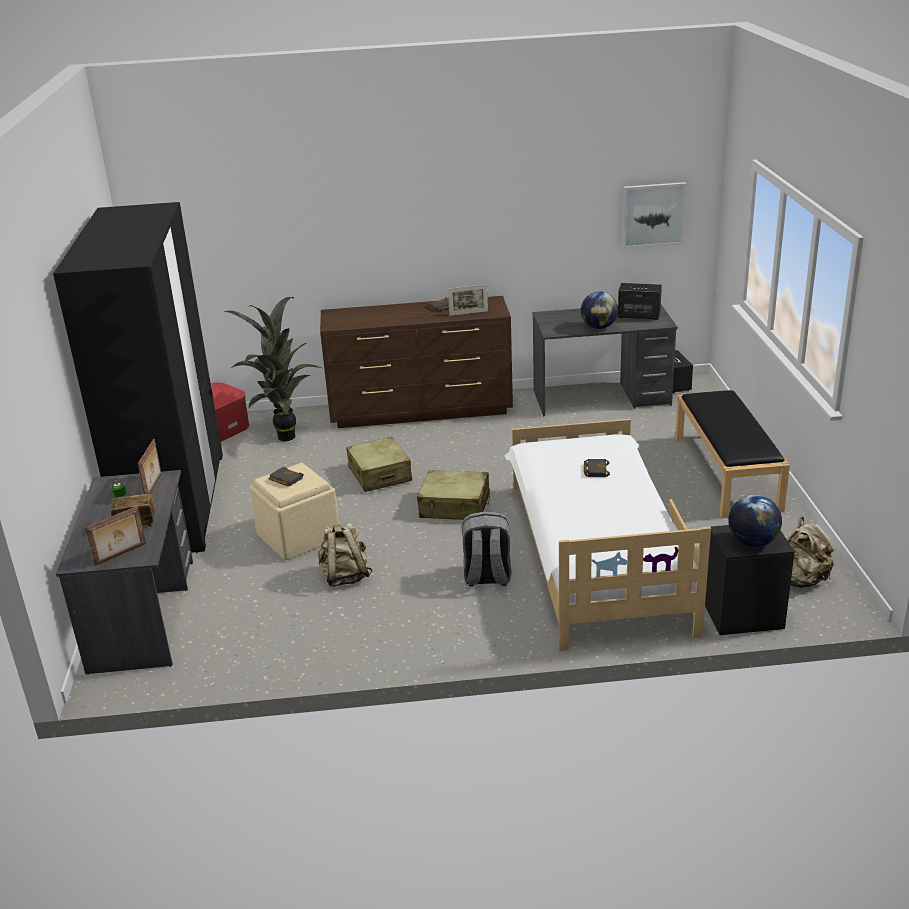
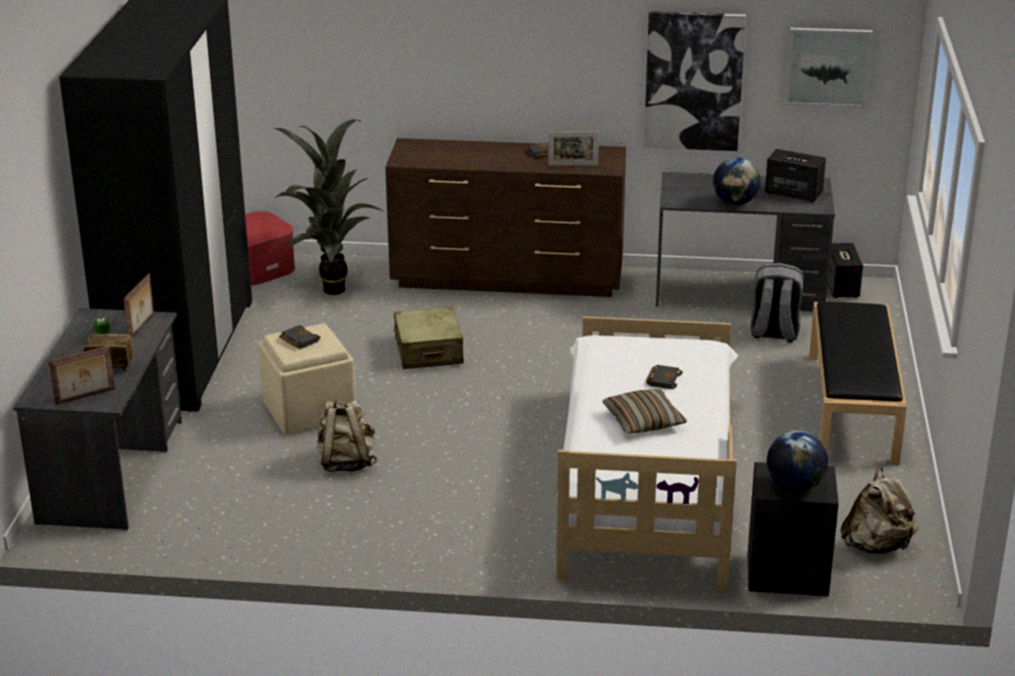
camera: 10 degrees right, 0 degrees up
(455, 506) = (503, 401): beige suitcase -> none
(487, 577) = (508, 487): grey backpack -> grey backpack (774, 332)
(552, 237) = (693, 81): none -> picture
(596, 506) = (643, 421): none -> pillow

